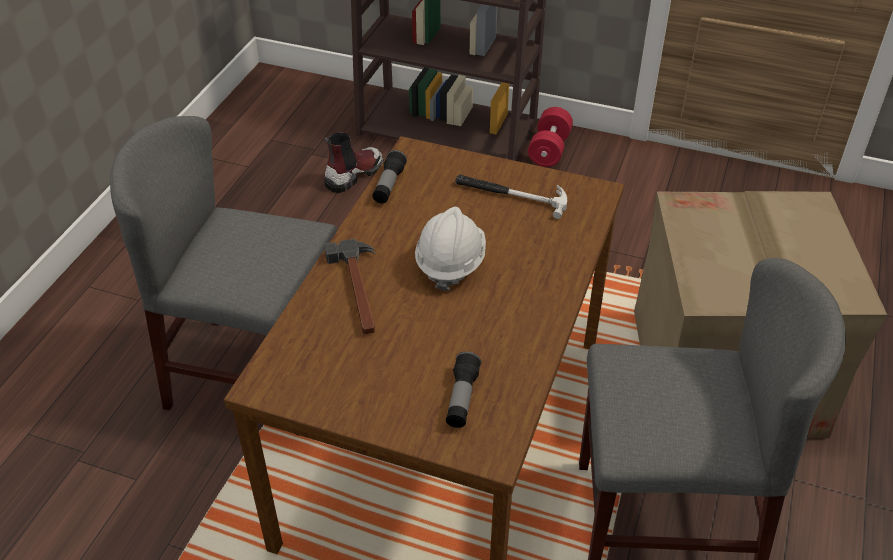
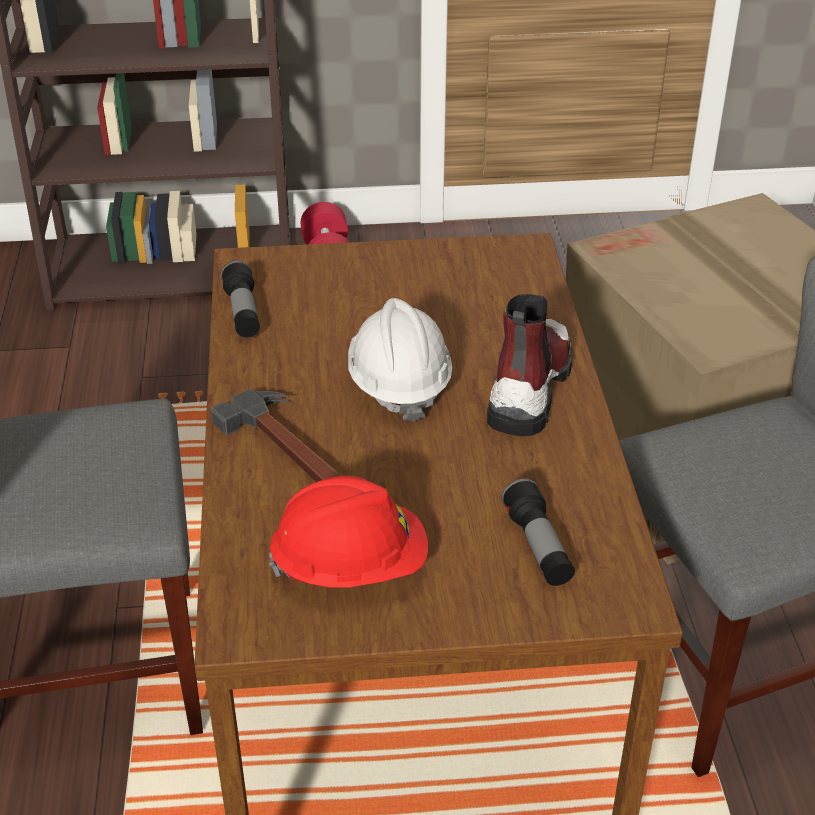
camera: 25 degrees left, 5 degrees down
(344, 370) = (350, 566): none -> red hard hat
(353, 175) = (73, 361): boot -> boot (528, 388)
(511, 195) = (418, 281): hammer -> none

